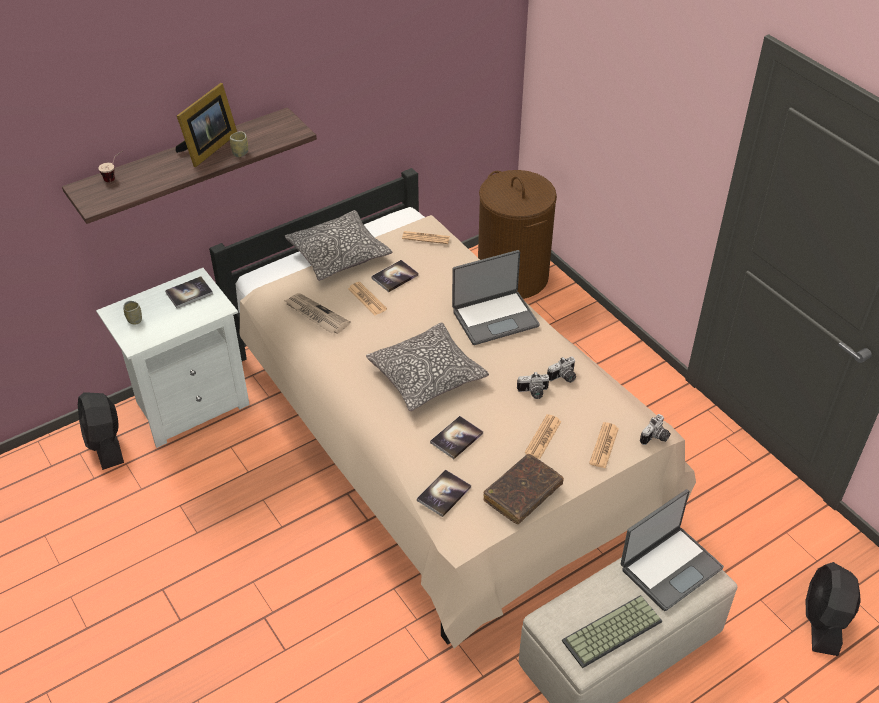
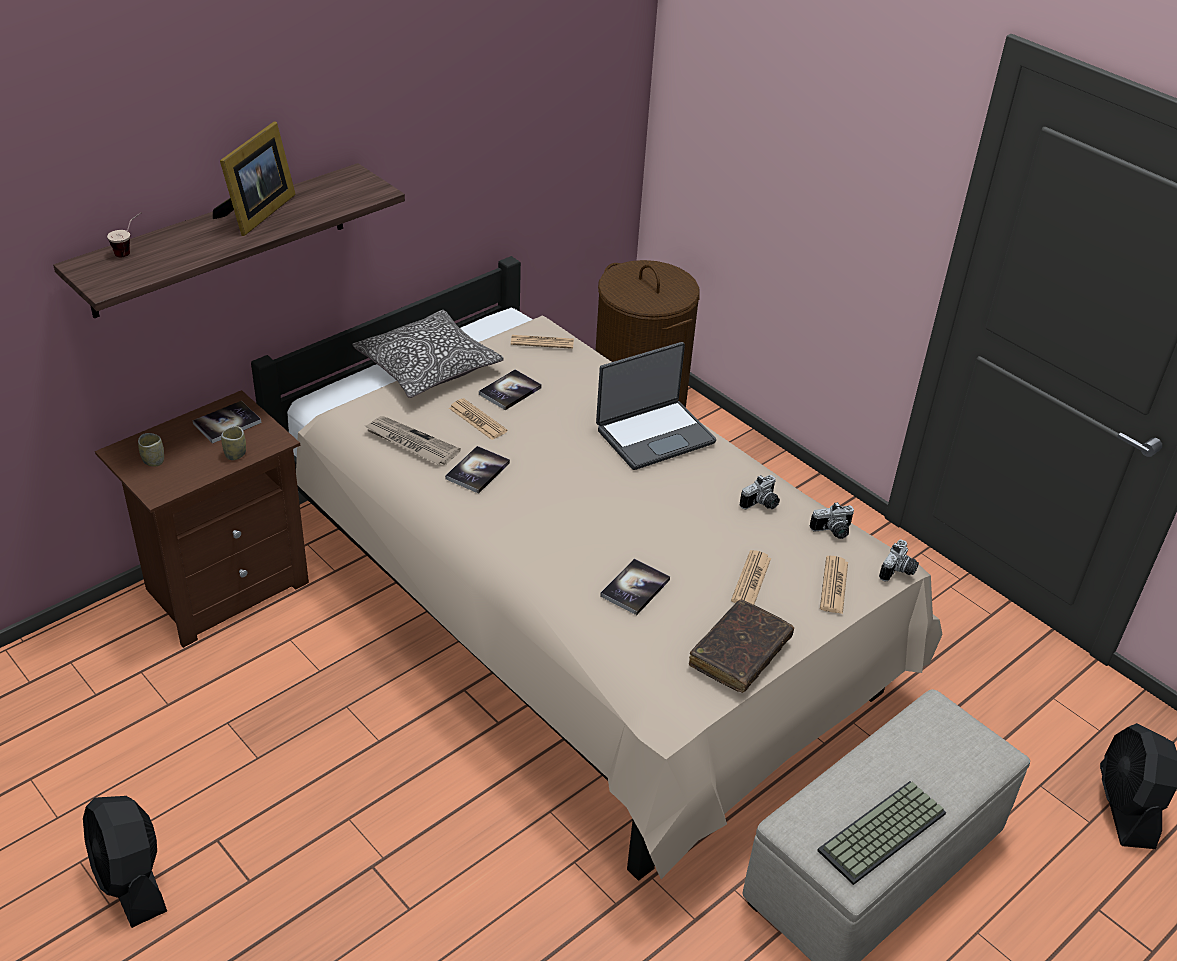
camera: 10 degrees left, 5 degrees down
(105, 444) = (107, 648): black fan -> black fan (131, 879)
(190, 404) = (223, 587): white nightstand -> brown nightstand
(240, 153) = (304, 218): cup -> cup (235, 454)
(427, 375) = (578, 511): pillow -> none
(444, 494) = (632, 661): book -> book (477, 471)
(533, 393) = (726, 525): camera -> camera (833, 532)
(669, 567) = (939, 742): laptop -> none

